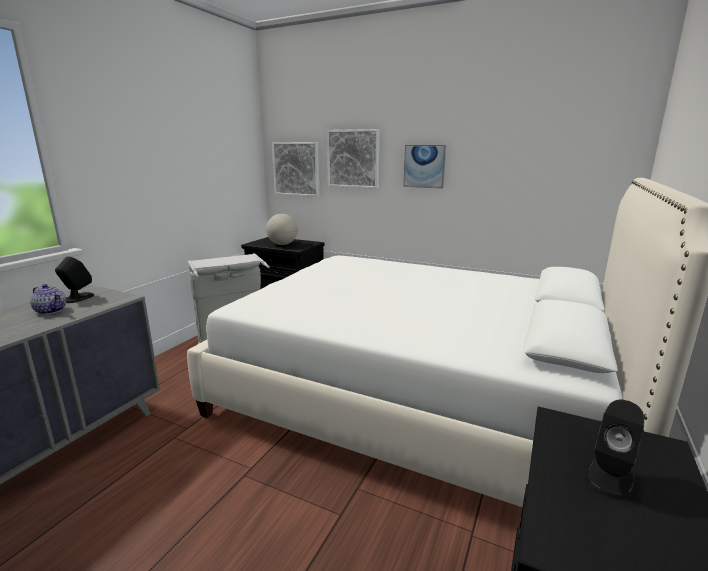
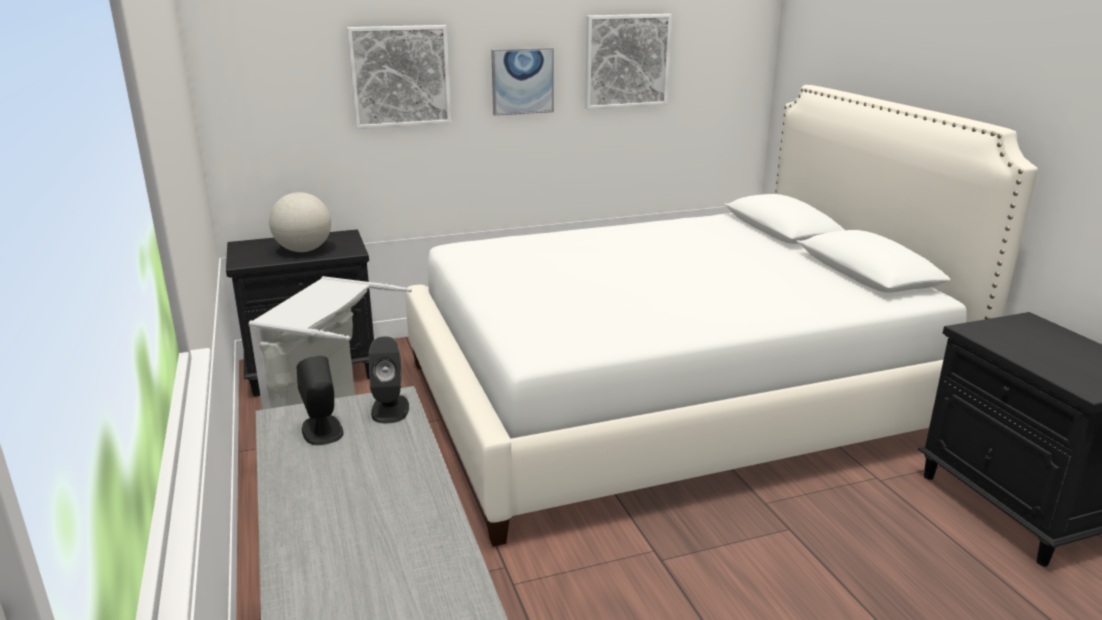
camera: 45 degrees left, 5 degrees up
(51, 310) = (352, 459): teapot -> none
(296, 169) = (279, 102): picture -> picture (626, 61)
(610, 477) = (1044, 347): black speaker -> black speaker (390, 409)

